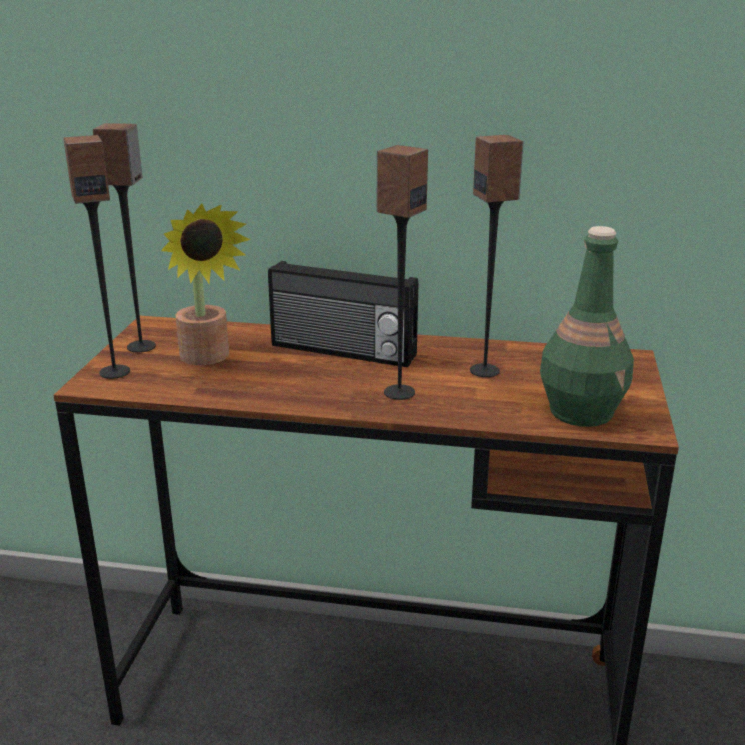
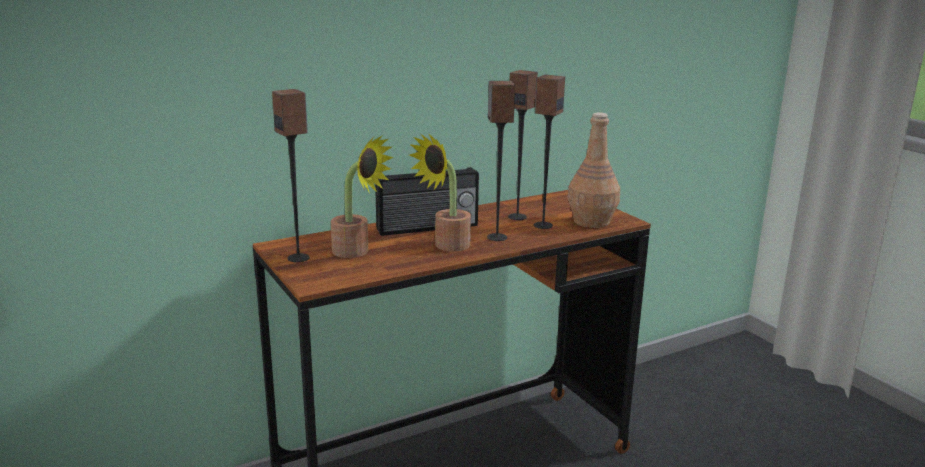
camera: 40 degrees left, 5 degrees down
(114, 372) = (313, 274): speaker -> speaker (542, 225)
(314, 384) = (446, 246): none -> potted plant
(581, 411) = (591, 221): green bottle -> brown bottle

